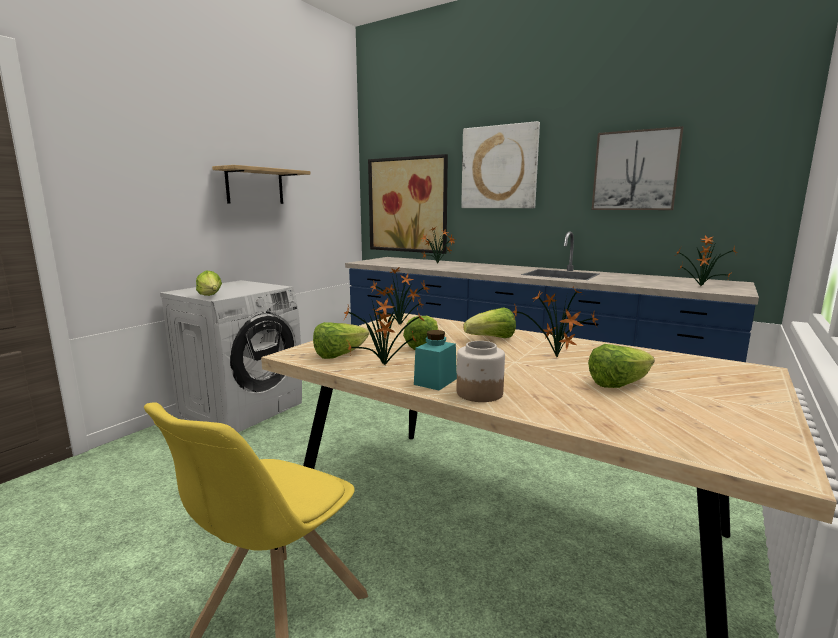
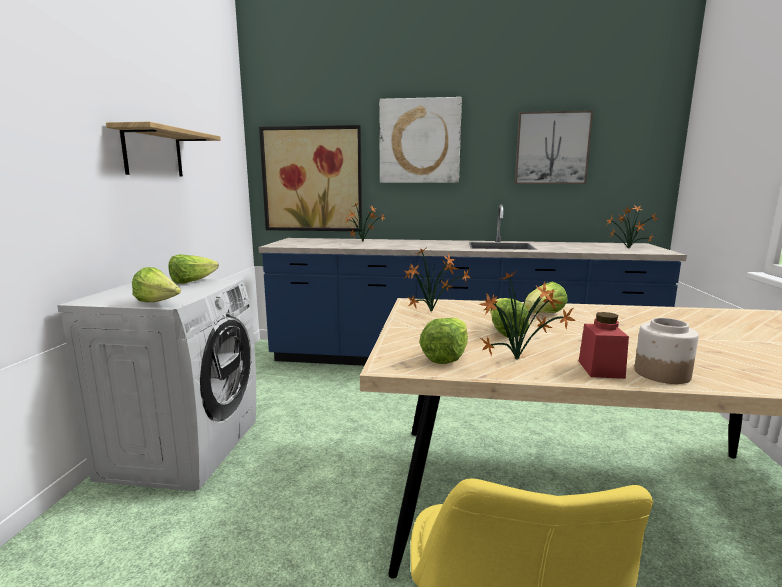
camera: 25 degrees left, 0 degrees up
(435, 381) = (600, 369): turquoise jar -> red jar
(556, 358) = (634, 326): potted plant -> none
(618, 384) = (729, 343): lettuce -> lettuce (192, 282)

